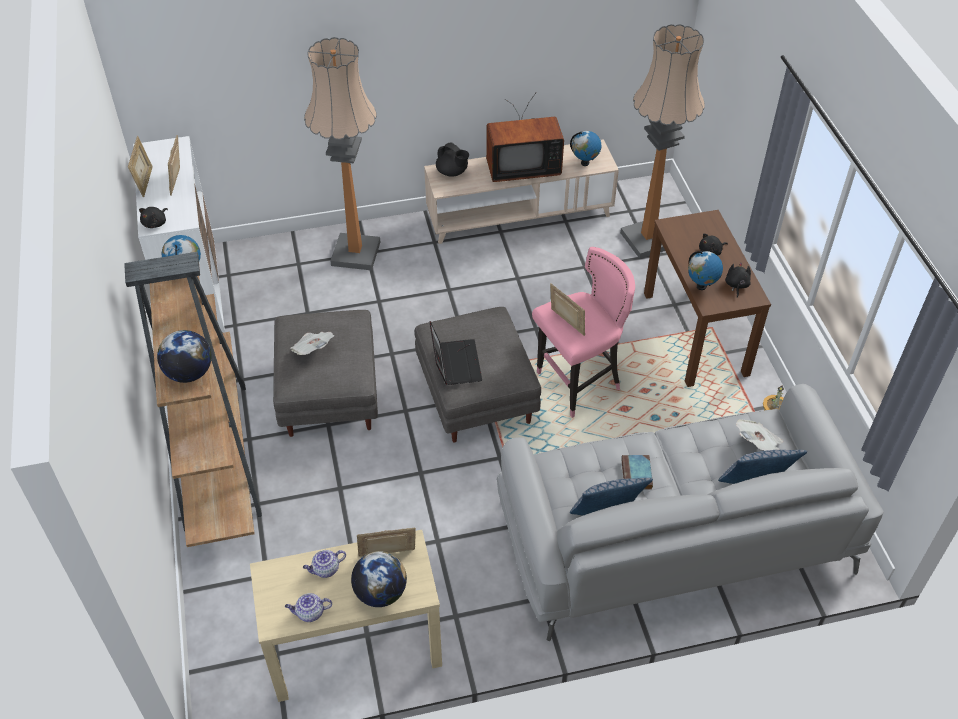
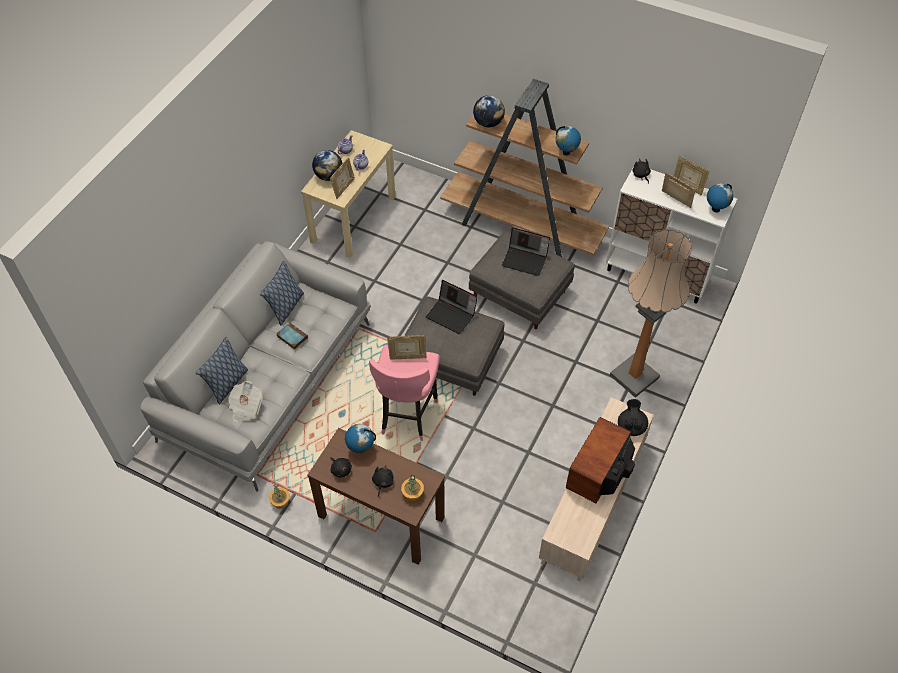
camera: 130 degrees right, 5 degrees up
(313, 350) = (525, 260): newspaper -> laptop
(452, 172) = (631, 426): black teapot -> black teapot turned 105 degrees clockwise
(585, 163) = (569, 521): globe -> globe (715, 209)
(647, 240) = (492, 567): floor lamp -> none
(695, 228) = (412, 493): none -> potted plant

